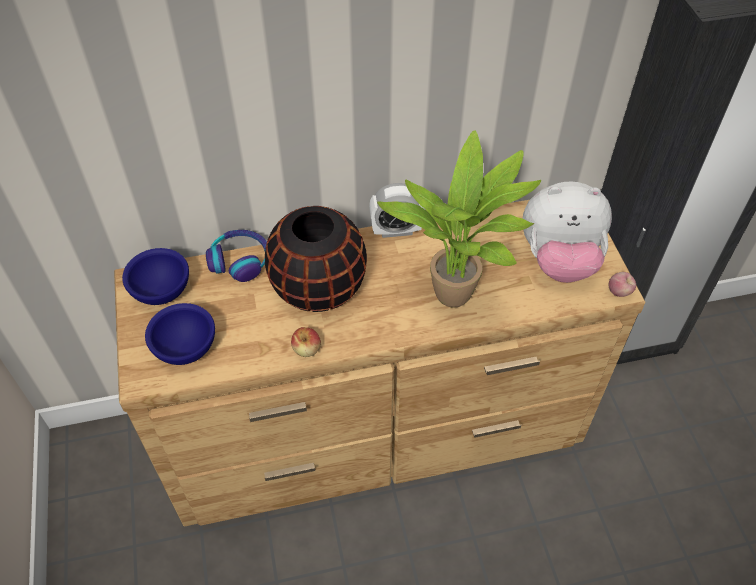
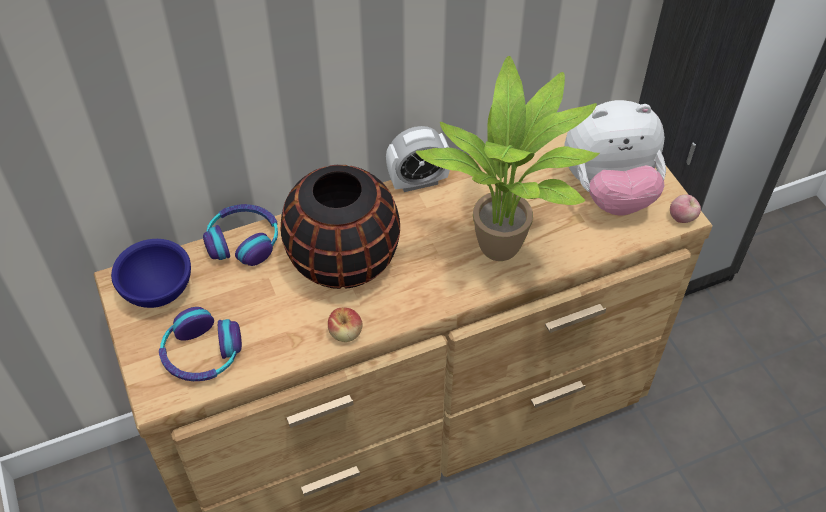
camera: 10 degrees left, 0 degrees up
(184, 349) = (201, 354): blue bowl -> headphones

